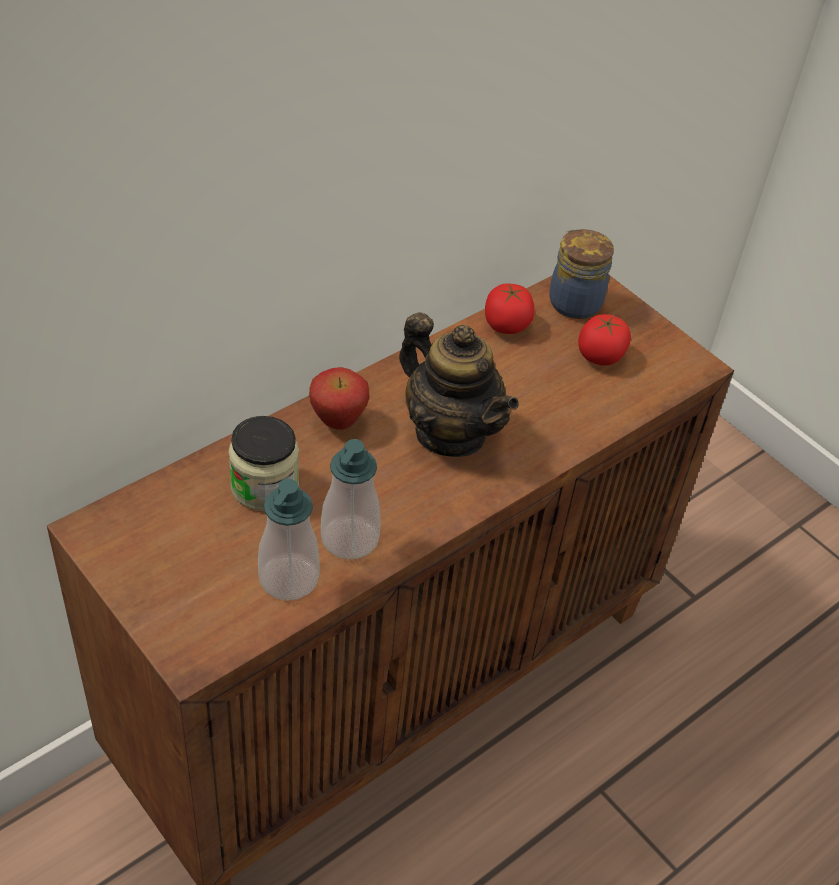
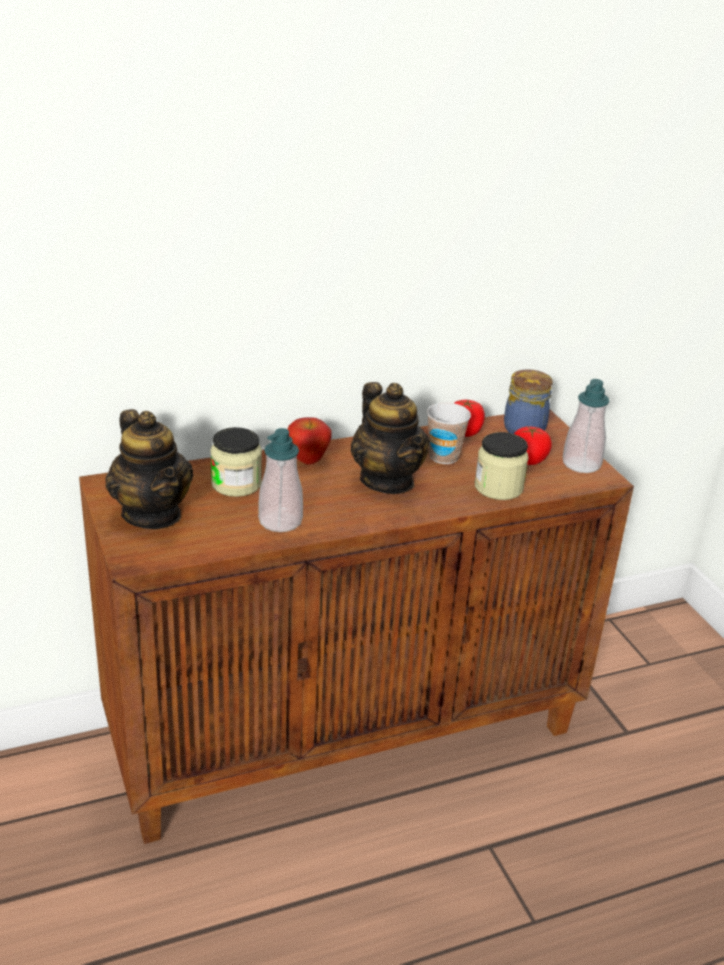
camera: 20 degrees right, 15 degrees down
(179, 569) = (152, 514): none -> teapot
(288, 578) = (224, 533): soap dispenser -> soap dispenser (581, 464)
(500, 374) = (444, 457): none -> cup
(585, 411) = (498, 487): none -> jar

